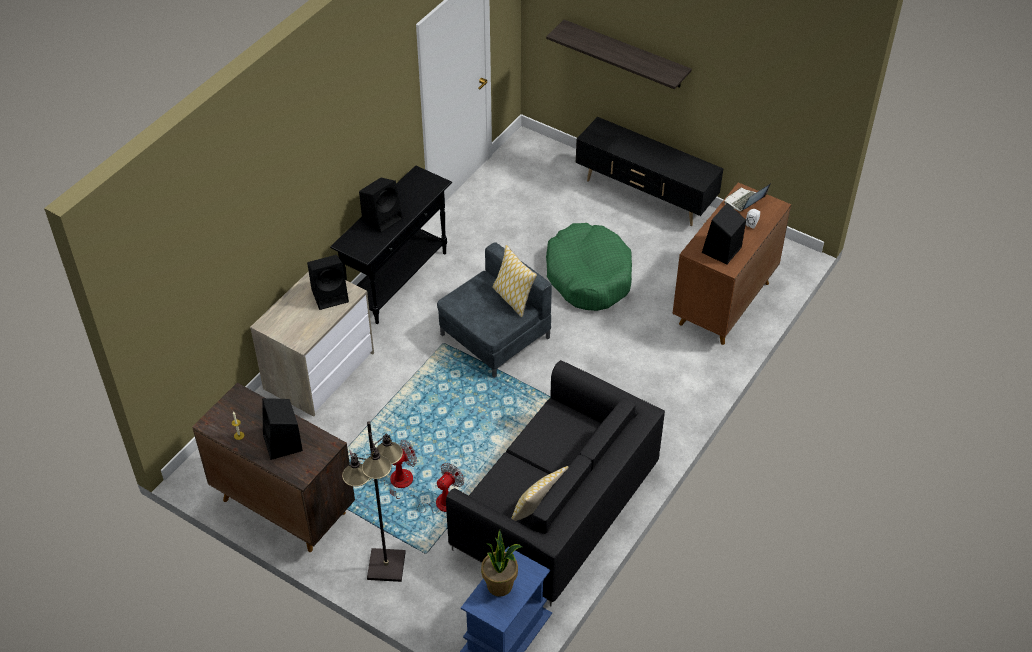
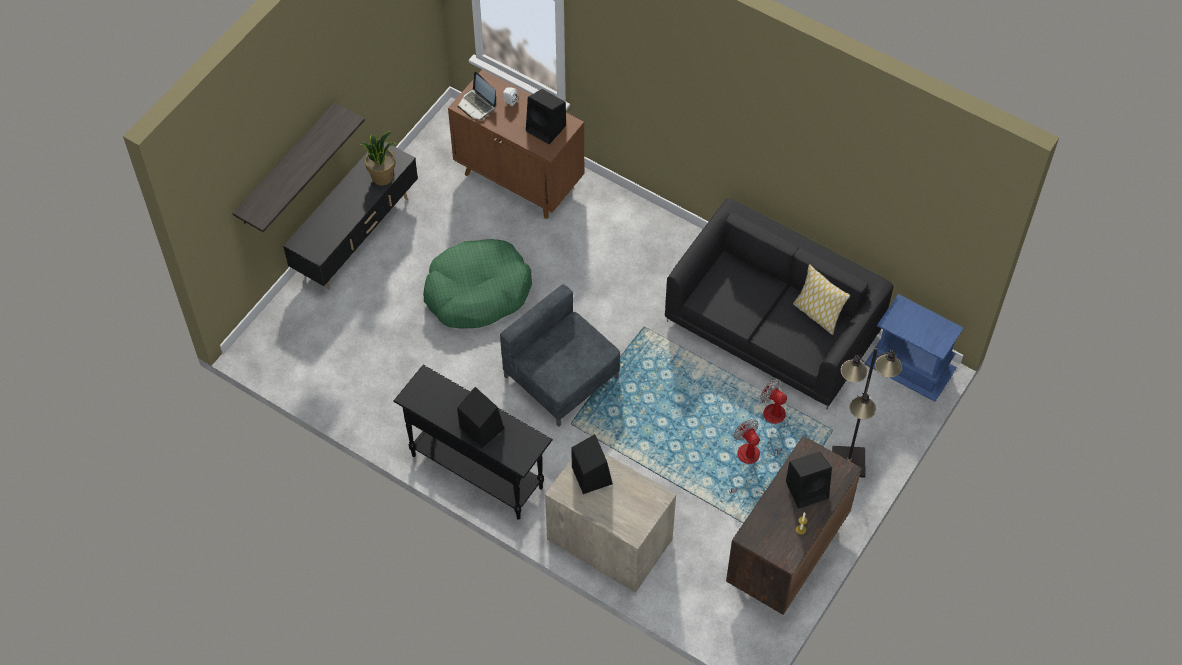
camera: 90 degrees left, 10 degrees up
(500, 585) = (918, 330): potted plant -> potted plant (382, 176)
(513, 299) = (557, 332): pillow -> none

